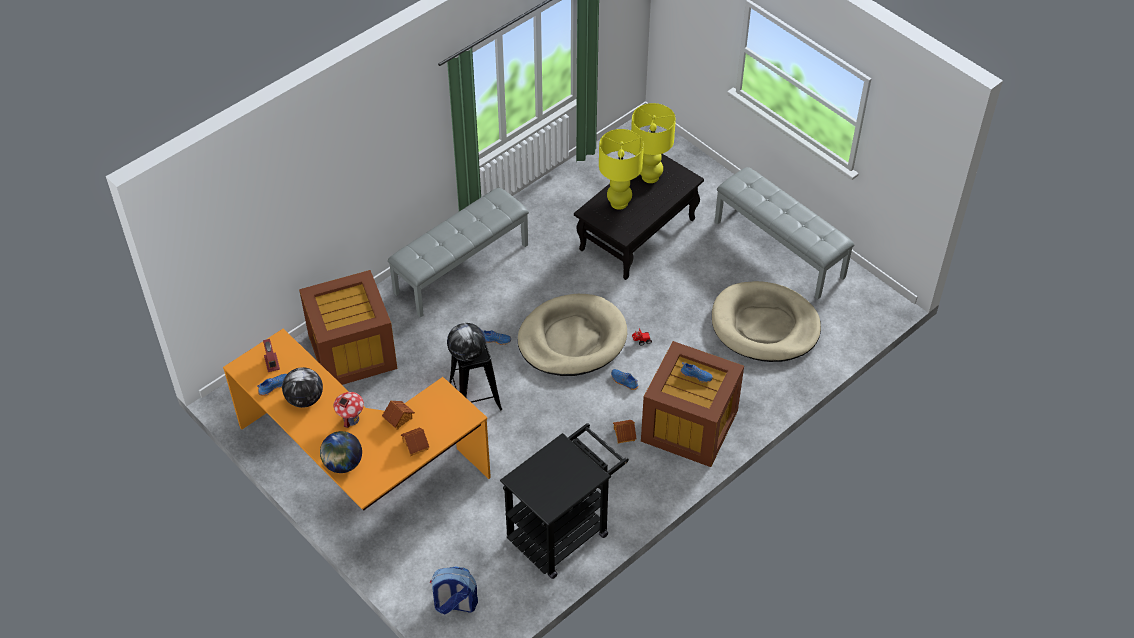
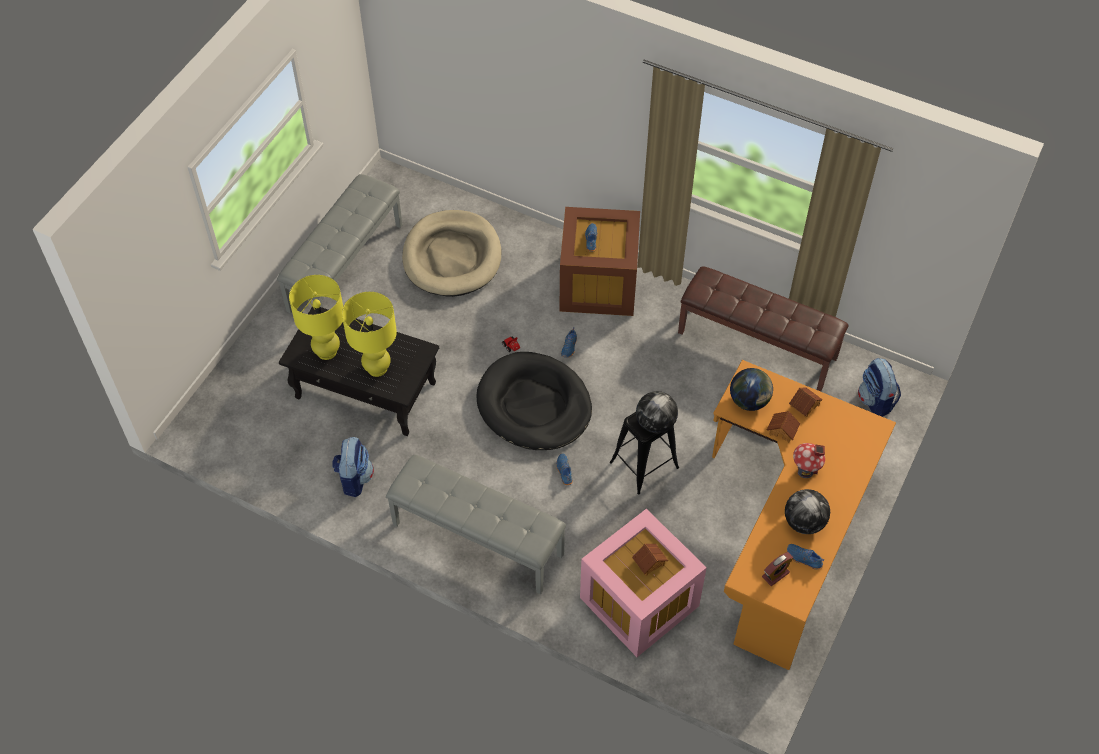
camera: 110 degrees left, 5 degrees up
(343, 464) = (859, 456): globe -> globe (749, 401)
(351, 351) = (639, 603): brown storage box -> pink storage box
(554, 209) = (354, 478): none -> backpack
(564, 530) = (758, 344): black cart -> brown bench
(572, 339) = (534, 405): beige dog bed -> black dog bed
(624, 434) = (631, 330): toy house -> toy house (649, 562)

